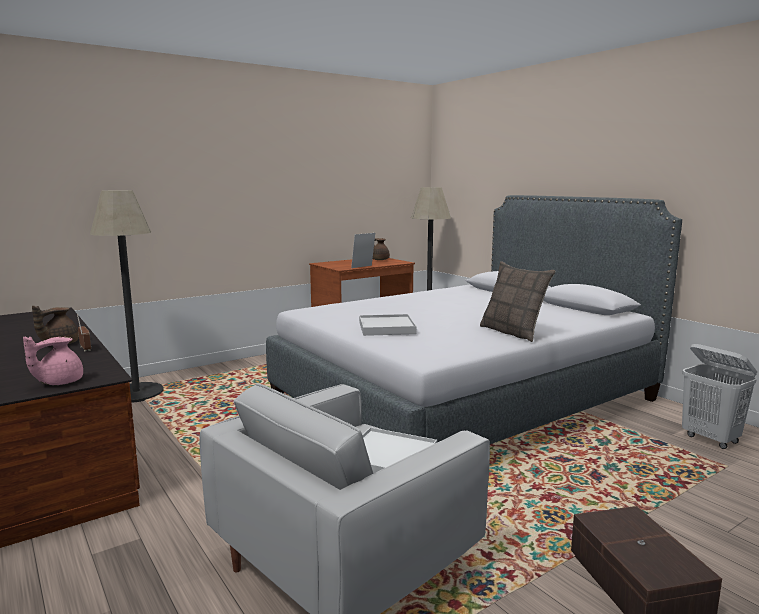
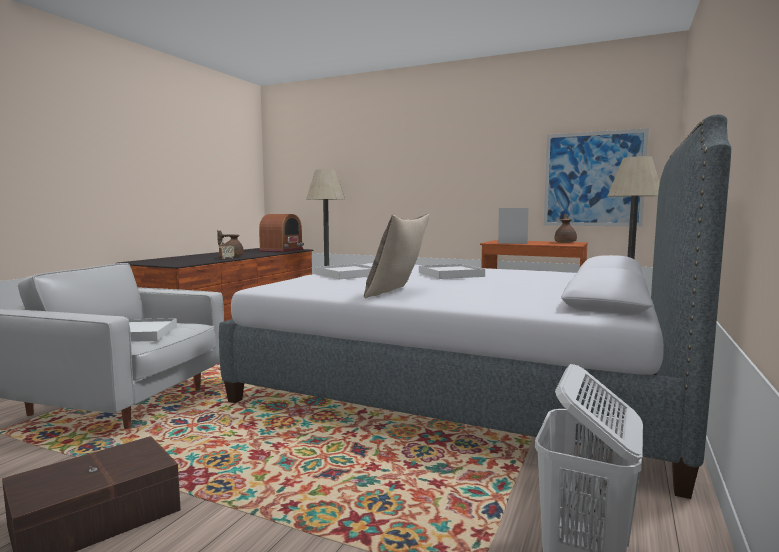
camera: 60 degrees right, 5 degrees down
(45, 318) = (282, 250): none -> radio
(58, 382) = (163, 263): pink teapot -> none
(382, 201) = (593, 179): none -> picture
(437, 307) = (450, 274): none -> white tray

